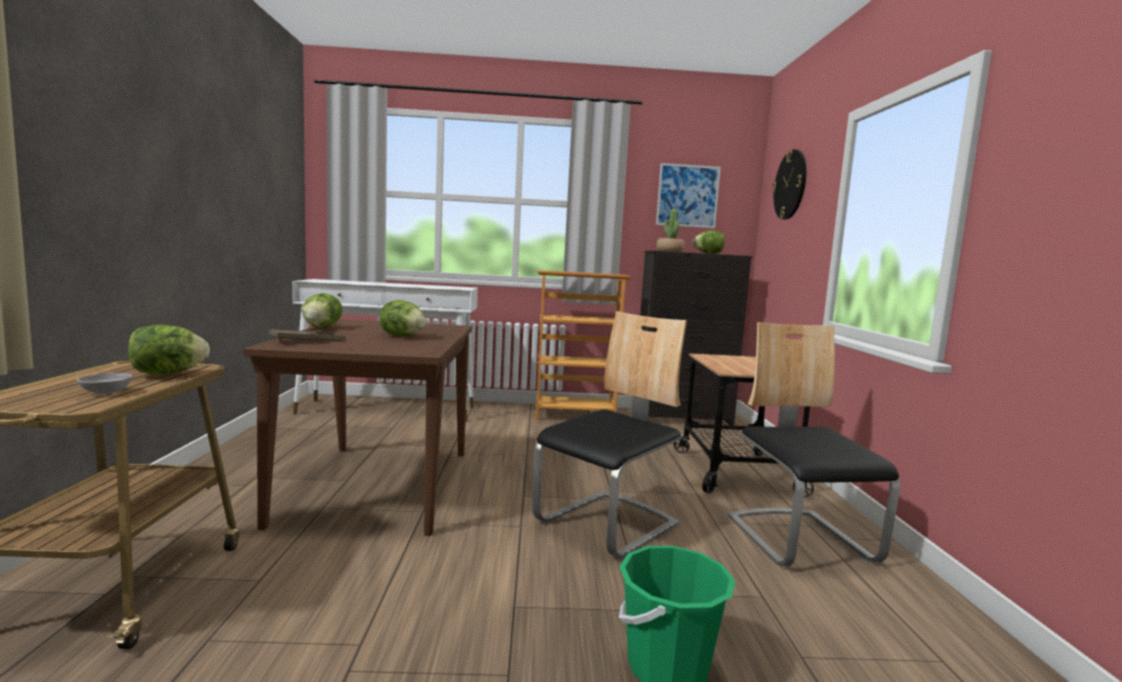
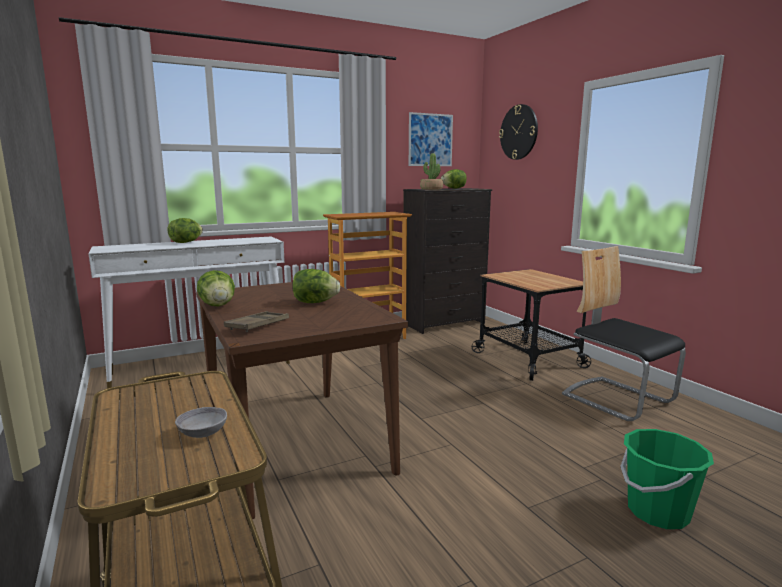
camera: 25 degrees left, 5 degrees up
(167, 373) = (198, 394): lettuce -> lettuce (186, 242)
(608, 524) = (504, 423): chair -> none

